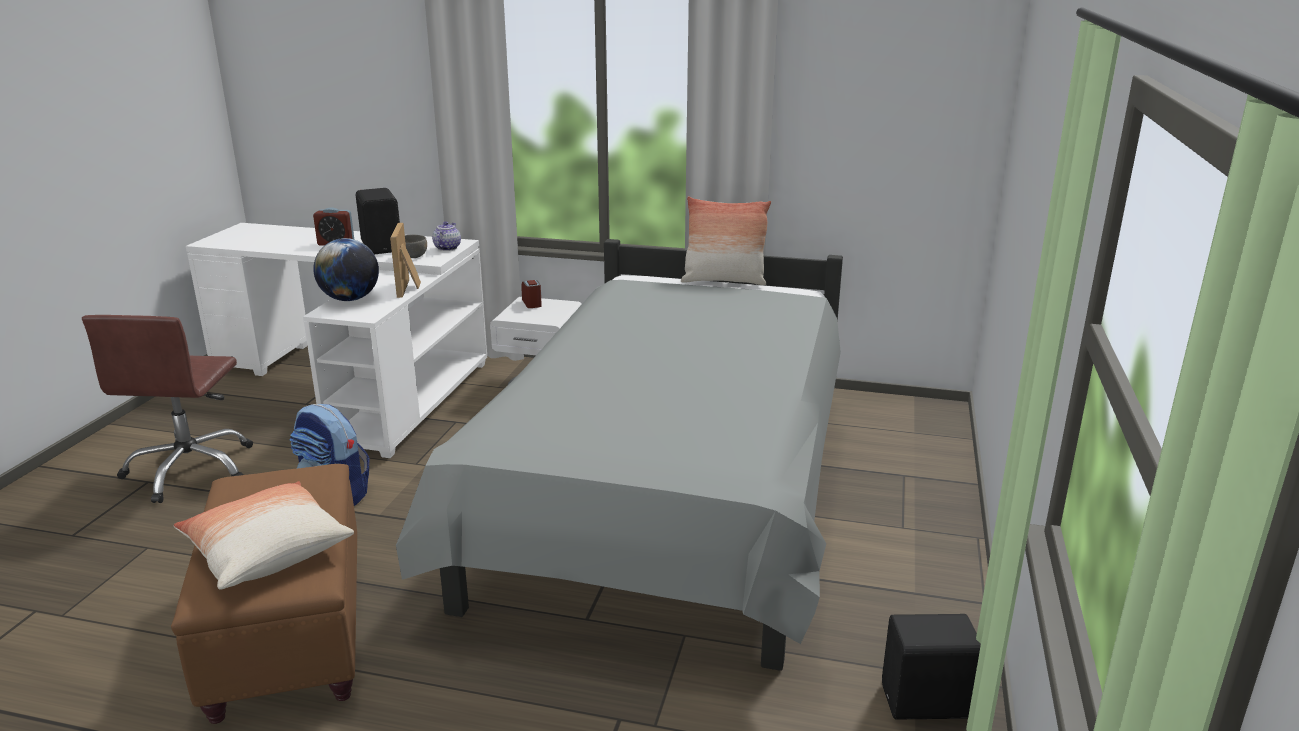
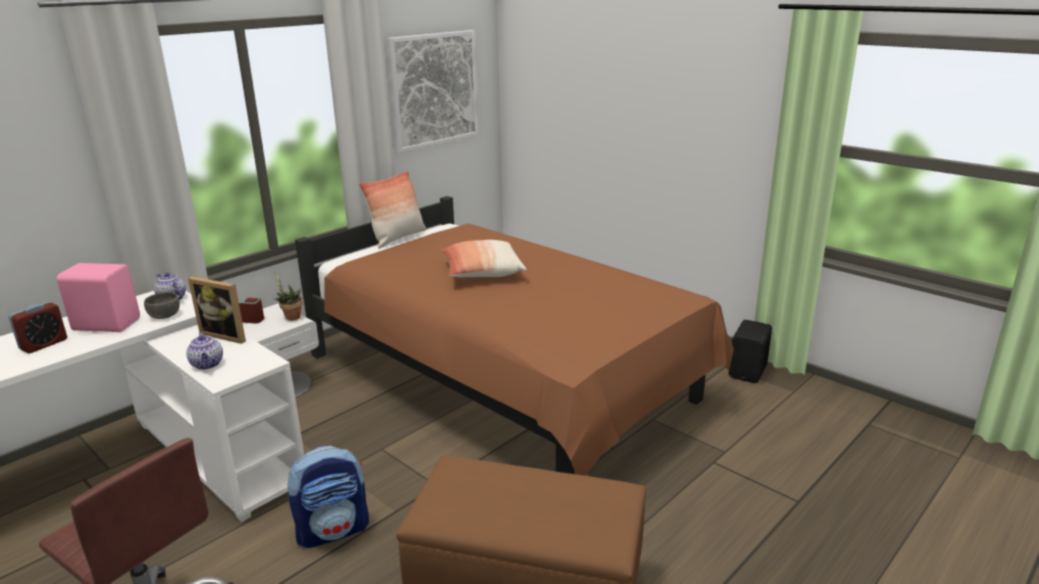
camera: 60 degrees left, 0 degrees up
(266, 552) = (565, 508): pillow -> pillow (482, 273)
(350, 299) = (207, 364): globe -> teapot
(383, 247) = (107, 324): black speaker -> pink speaker
(554, 315) = (291, 317): none -> potted plant
(669, 497) = (506, 382): grey bed -> brown bed
(871, 104) = (434, 89): none -> picture

